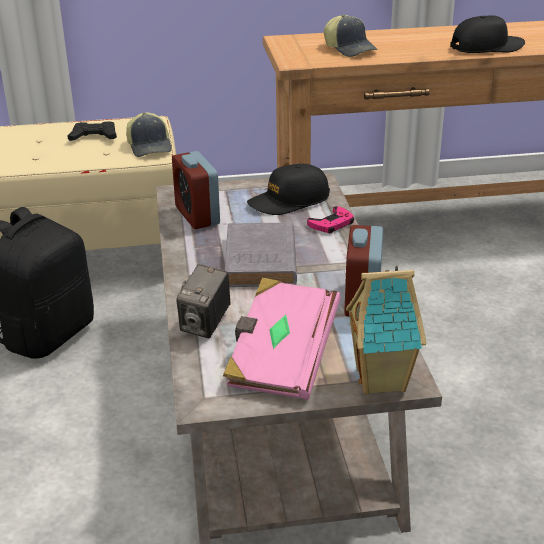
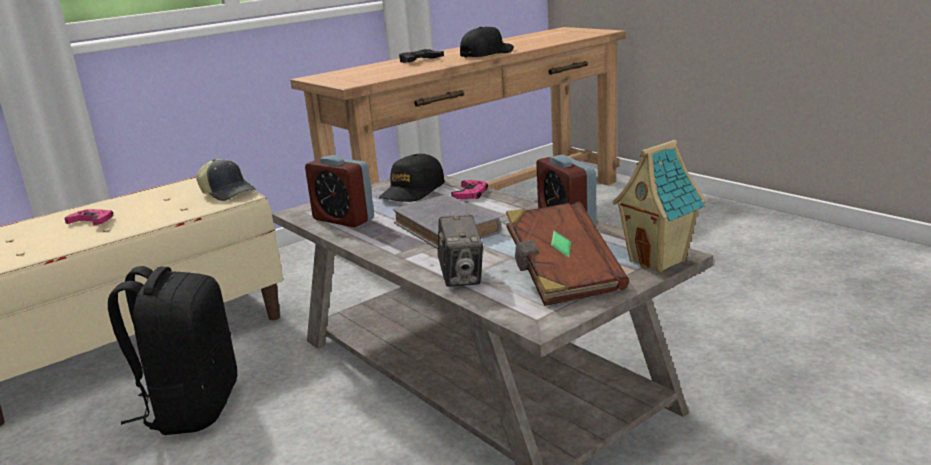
camera: 30 degrees left, 10 degrees down
(32, 145) = (91, 221): none -> pink game controller
(94, 137) = (156, 200): black game controller -> black game controller (420, 61)
(281, 359) = (561, 276): pink book -> brown book
(350, 49) = (382, 71): cap -> none

